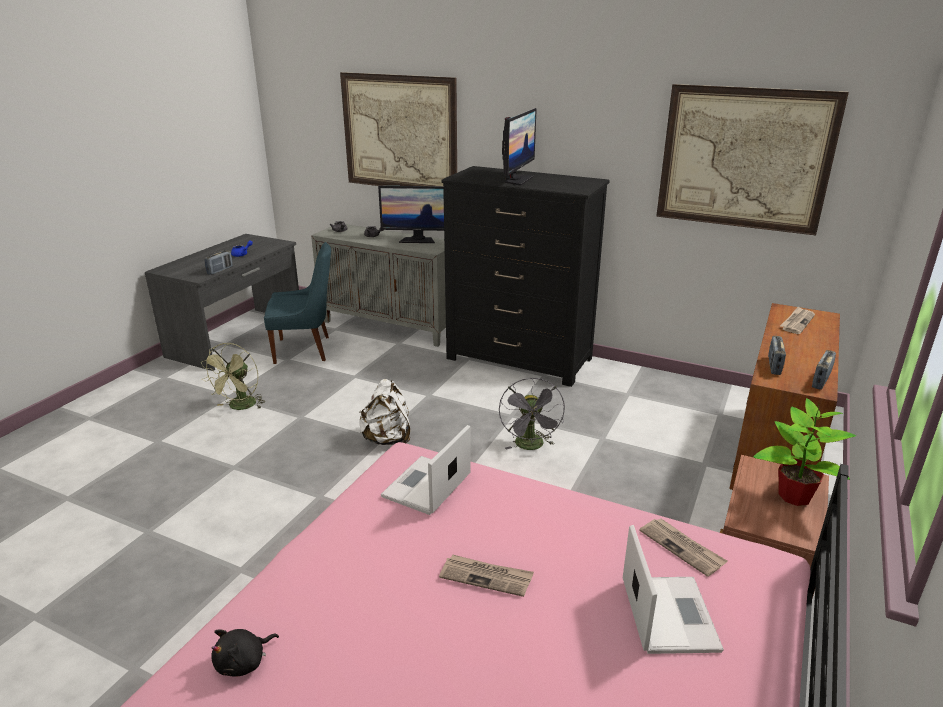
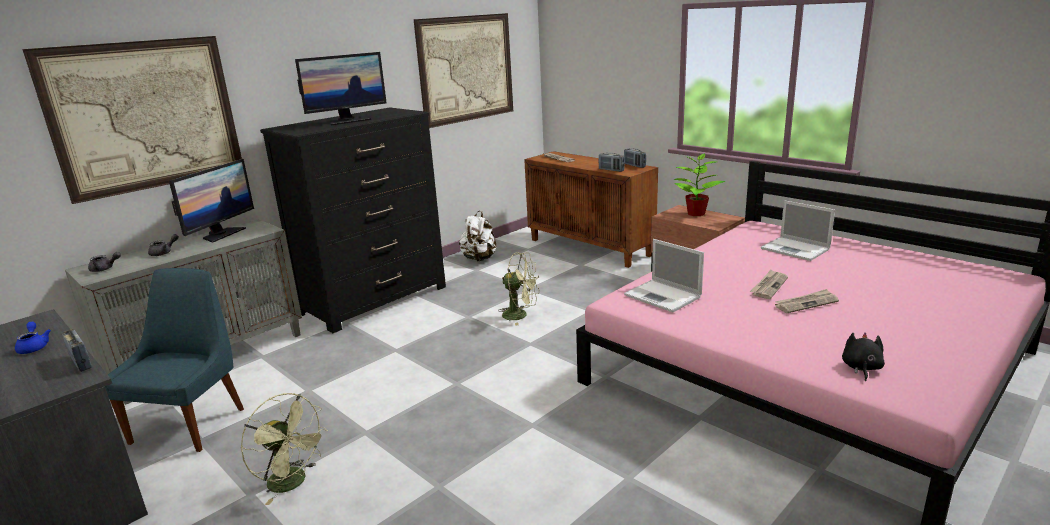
camera: 70 degrees left, 5 degrees down
(244, 662) = (861, 368): black plush toy -> black plush toy turned 135 degrees counterclockwise
(387, 439) = (459, 379): white backpack -> white backpack (479, 259)
(517, 180) = (347, 121): monitor -> monitor turned 105 degrees clockwise
(531, 446) = (520, 315): grey fan -> green fan
(668, 613) = (796, 249): laptop -> laptop turned 150 degrees counterclockwise
(682, 548) = (742, 239): newspaper -> newspaper (806, 303)

